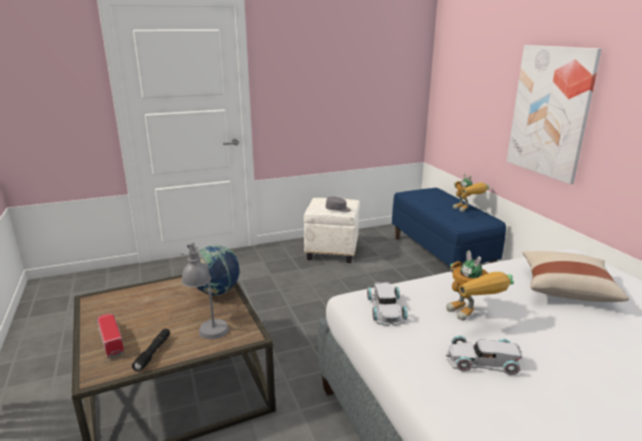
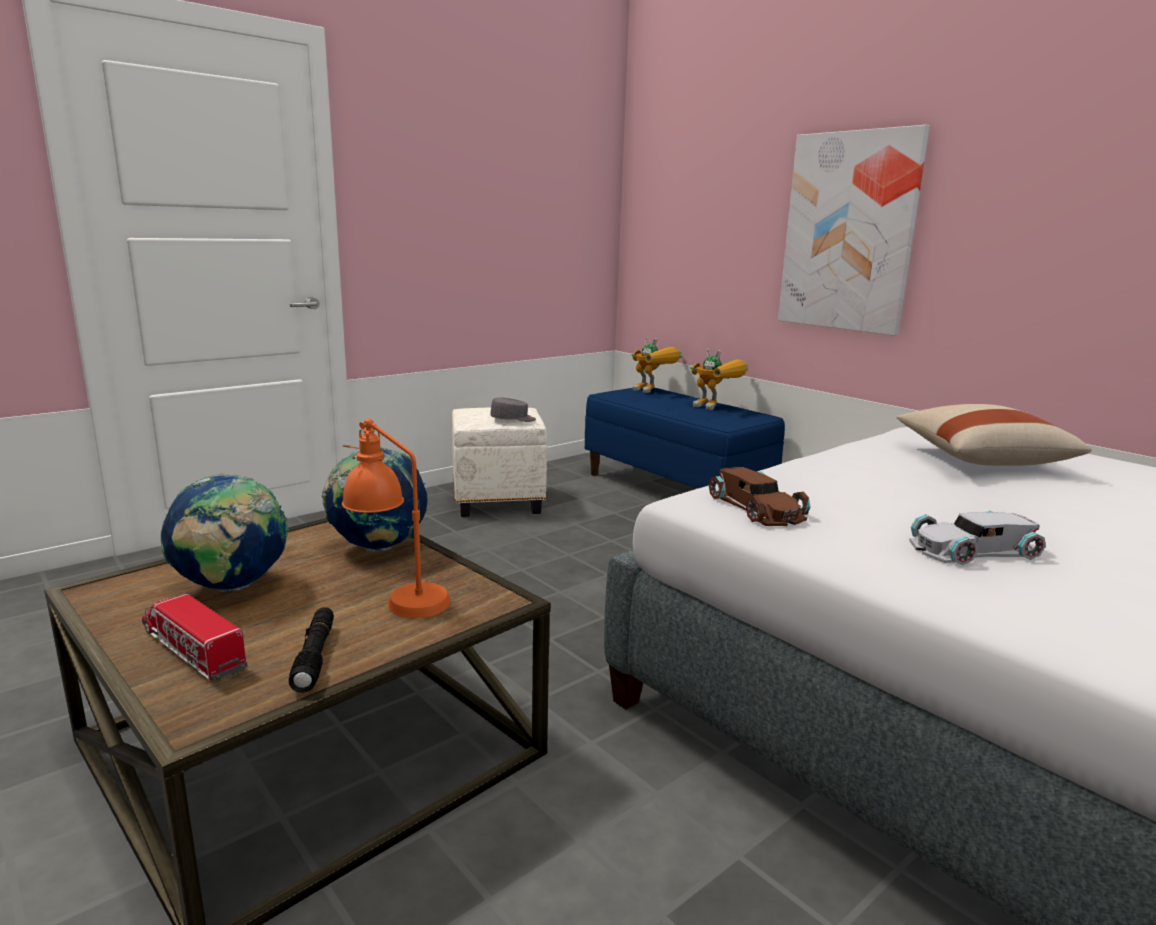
camera: 20 degrees left, 5 degrees down
(142, 307) = (231, 588): none -> globe
(206, 325) = (397, 597): grey table lamp -> orange table lamp
(385, 309) = (756, 507): white toy car -> brown toy car
(471, 317) = (894, 502): toy robot -> toy robot (653, 391)

